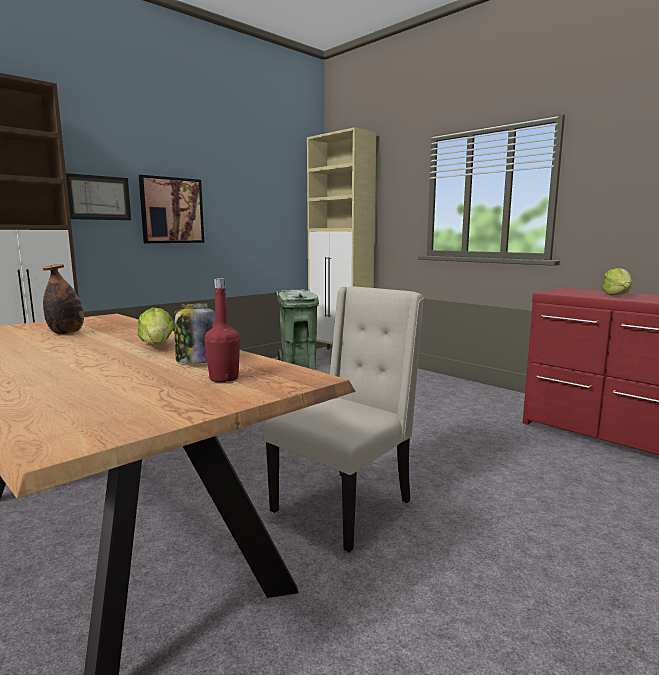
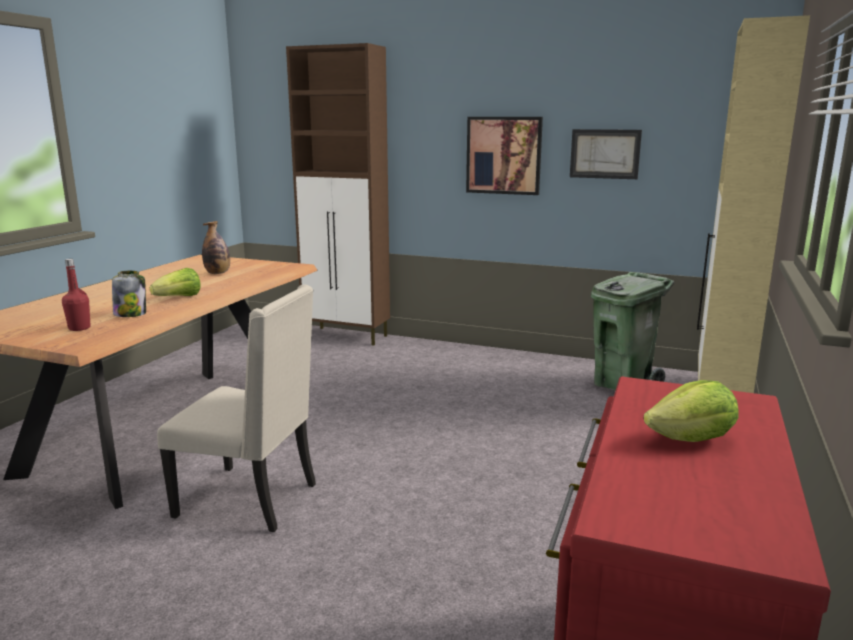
camera: 65 degrees right, 5 degrees up
(99, 198) = (427, 143): picture -> picture (605, 154)

